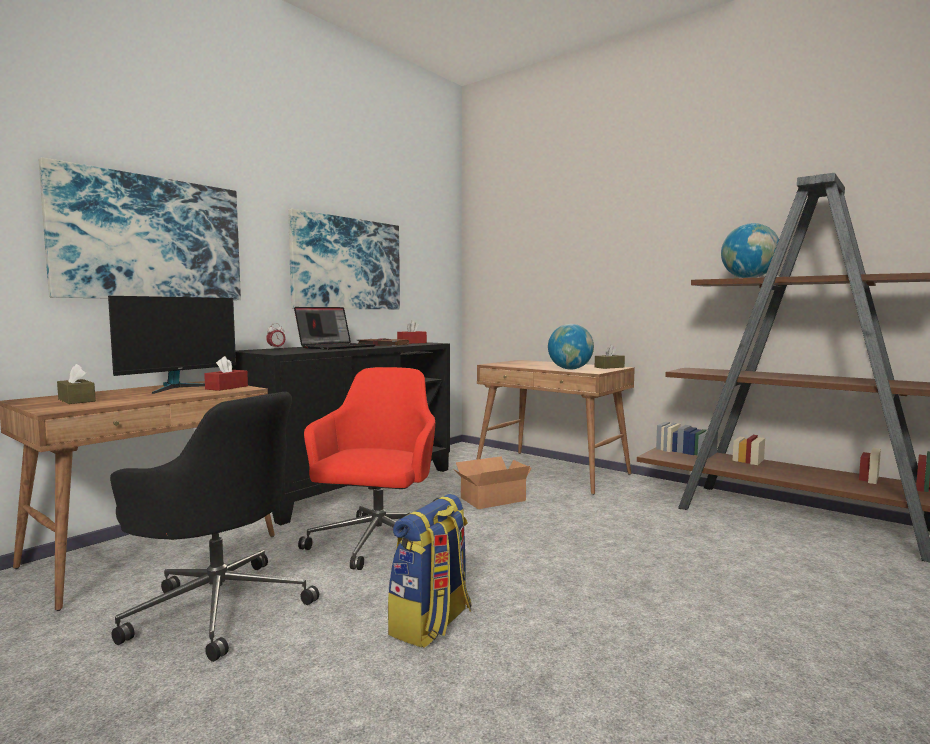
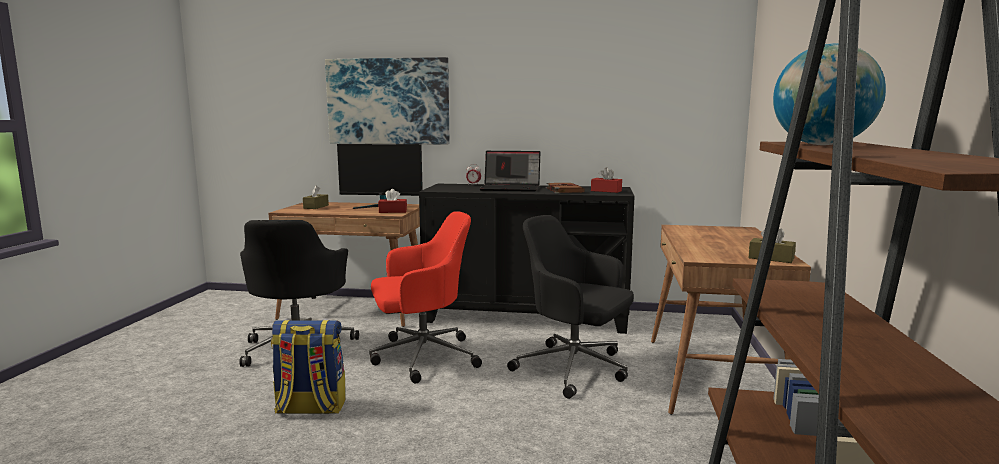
camera: 60 degrees right, 5 degrees up
(347, 264) = (562, 108): picture -> none
(490, 499) = (574, 369): cardboard box -> black office chair
(570, 369) = (702, 249): globe -> none

